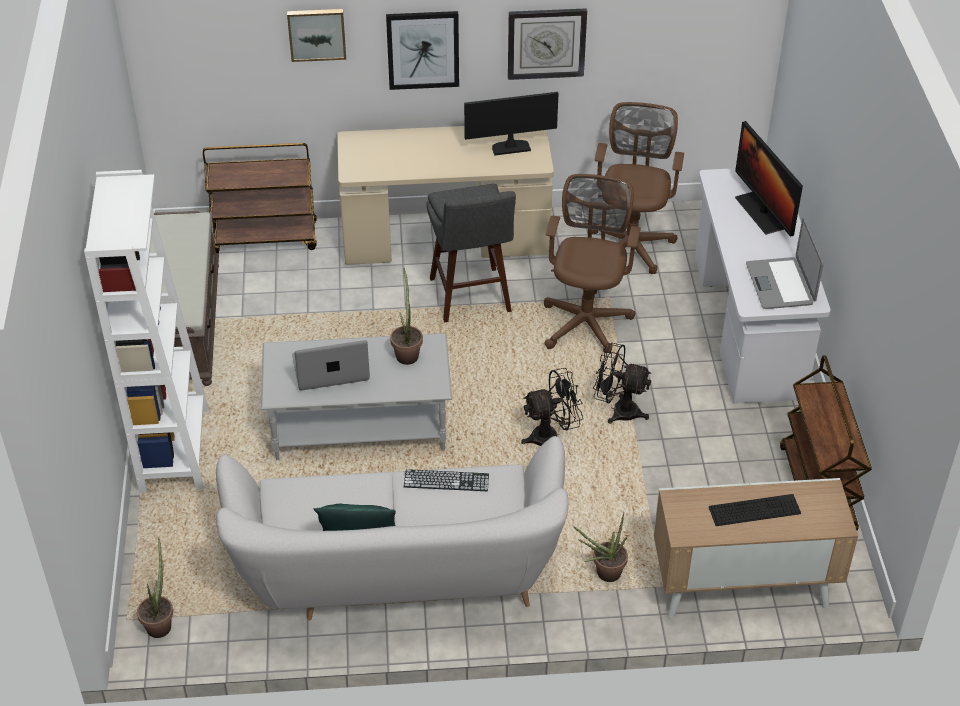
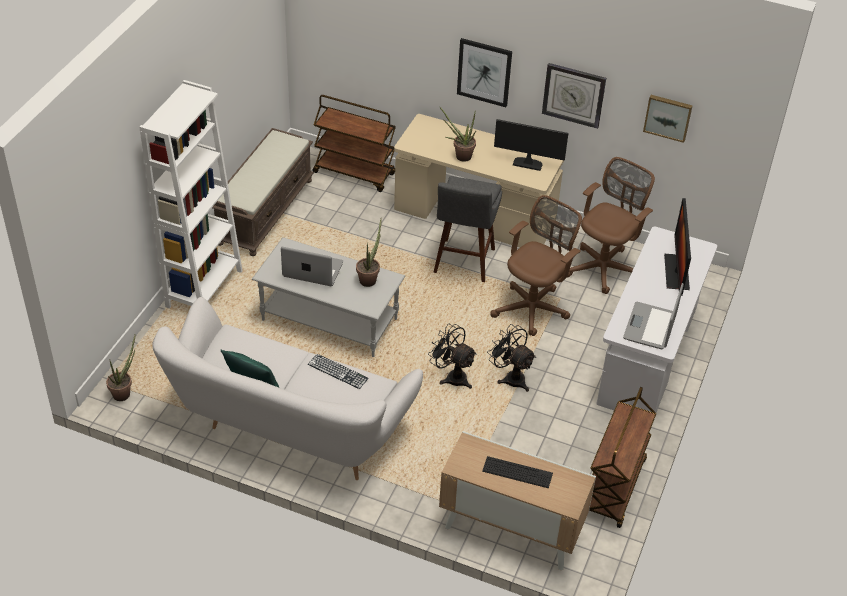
camera: 25 degrees right, 0 degrees up
(317, 33) = (412, 37): picture -> picture (668, 117)
(551, 436) = (452, 376): black fan -> black fan turned 150 degrees counterclockwise
(603, 574) = (421, 481): potted plant -> potted plant (460, 156)

